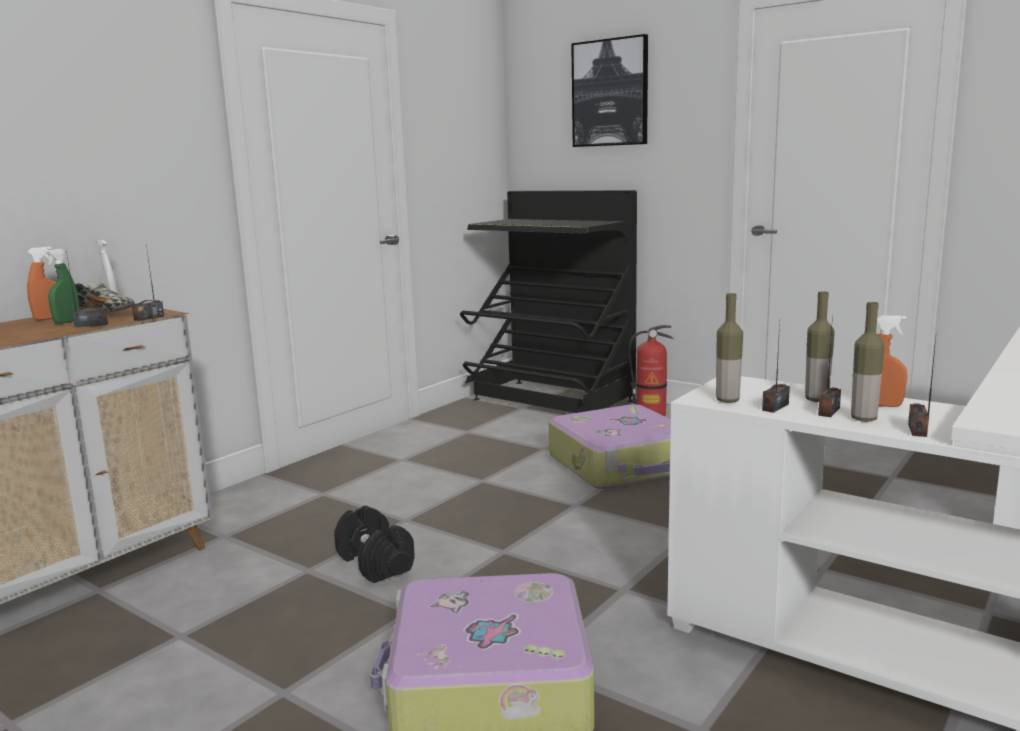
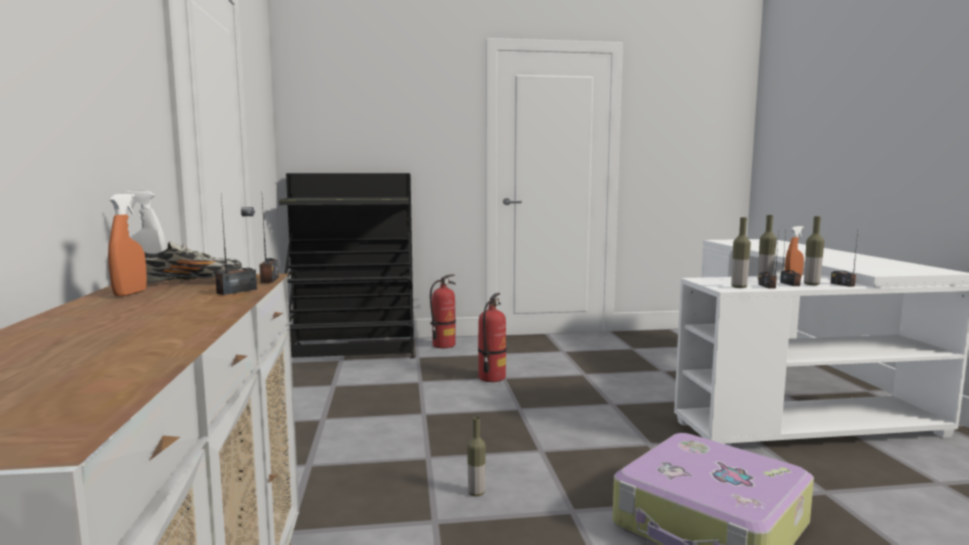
camera: 45 degrees left, 5 degrees down
(67, 322) = (181, 293): green spray bottle -> none
(376, 563) = (476, 493): black dumbbell -> bottle
(610, 93) = (383, 97): picture -> none
(621, 464) = (491, 378): suitcase -> fire extinguisher

